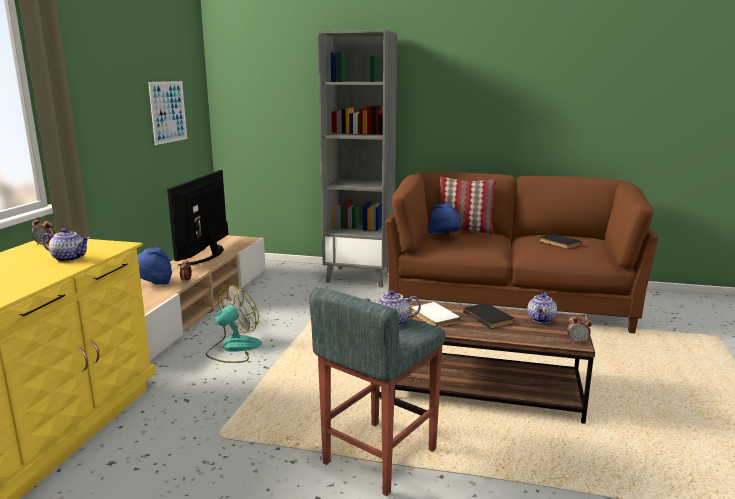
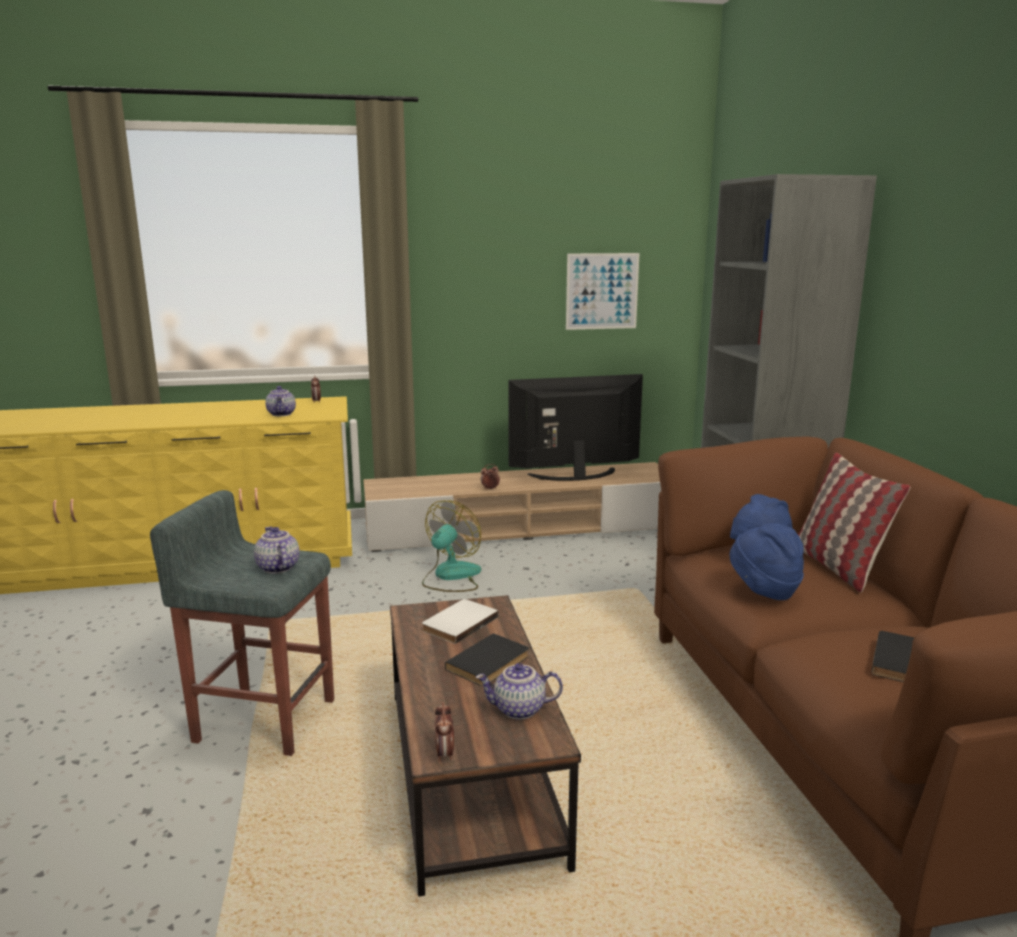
camera: 65 degrees right, 0 degrees up
(153, 284) = (466, 481): blue hat -> blue hat (764, 590)
(233, 348) = (451, 576): fan -> fan turned 75 degrees counterclockwise

